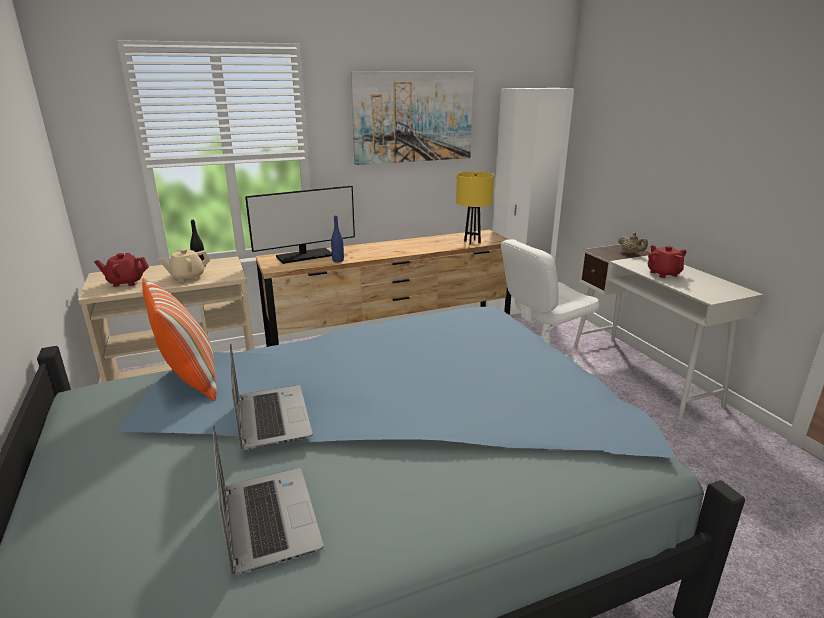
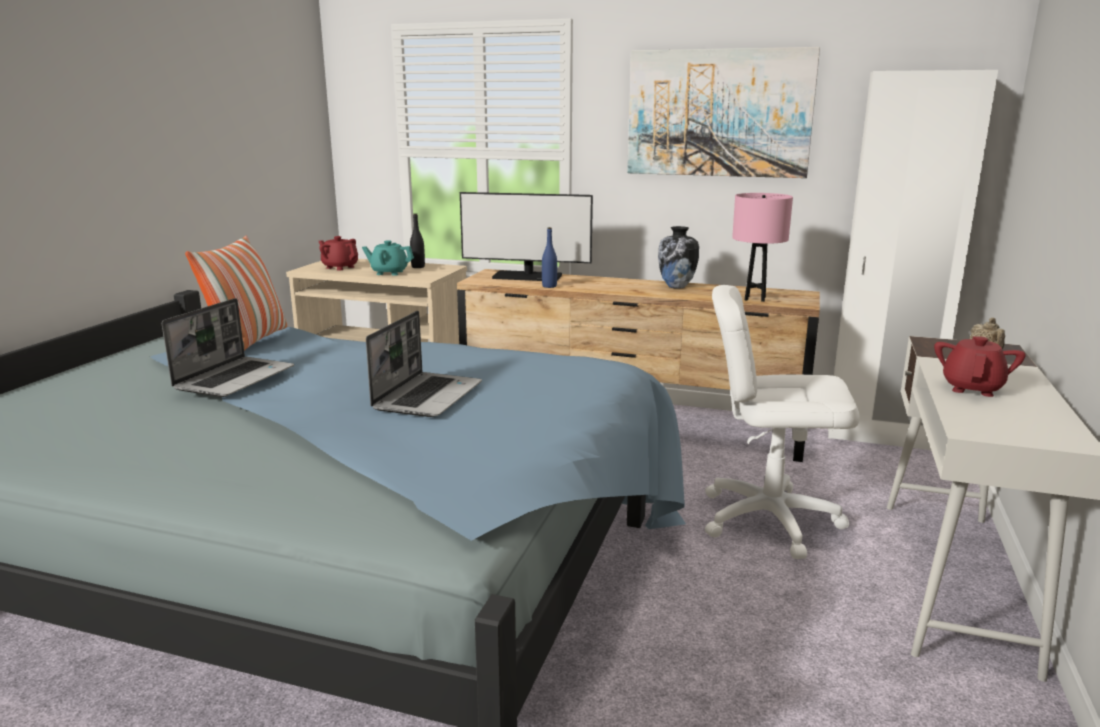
camera: 40 degrees right, 5 degrees down
(187, 277) = (389, 273): beige teapot -> turquoise teapot
(267, 519) = (111, 433): laptop -> laptop (427, 396)
(414, 242) = (676, 286): none -> vase
(472, 242) = (755, 298): yellow table lamp -> pink table lamp

